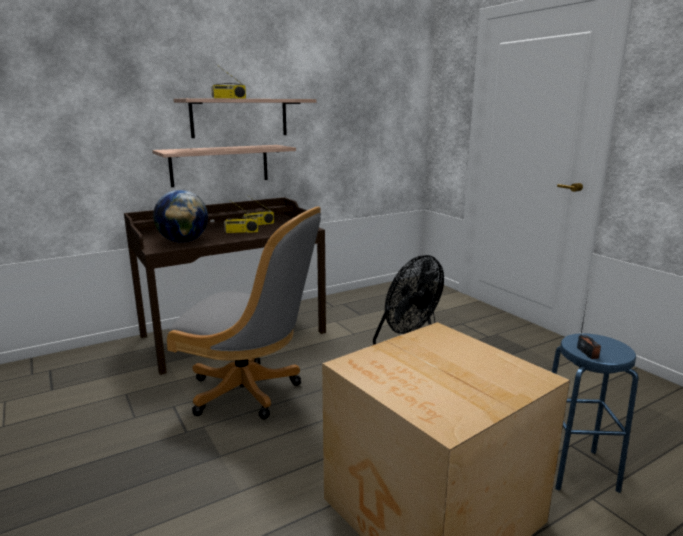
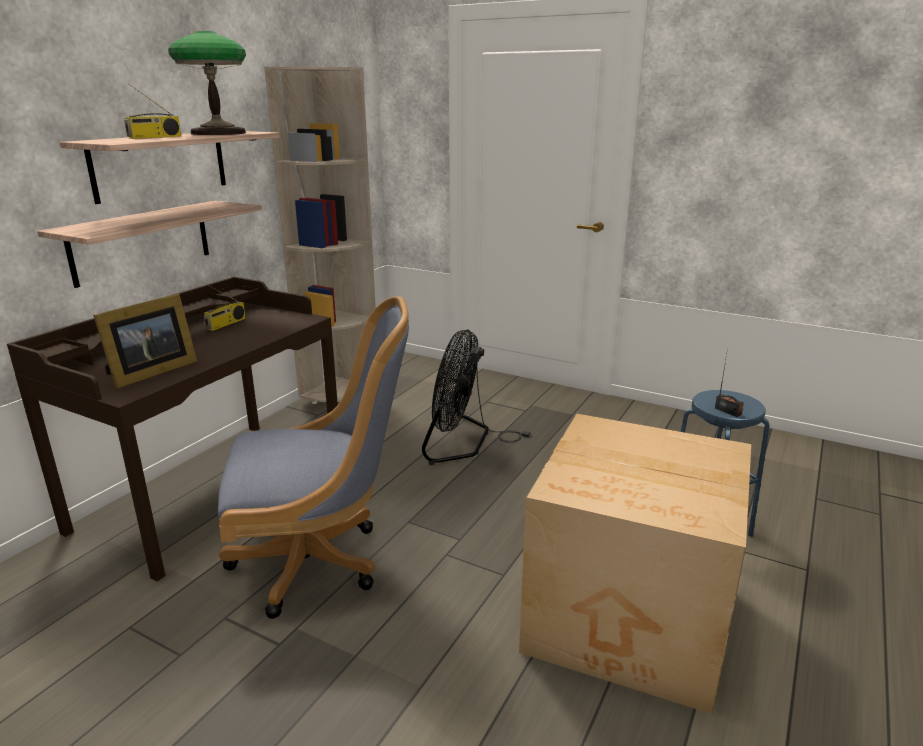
camera: 30 degrees left, 5 degrees up
(183, 241) = (149, 373): globe -> picture frame
(241, 232) = (218, 340): radio -> none
(253, 393) = (321, 562): grey office chair -> blue office chair
(276, 98) = (218, 133): none -> table lamp
(356, 299) = (340, 398): none -> beige bookcase

